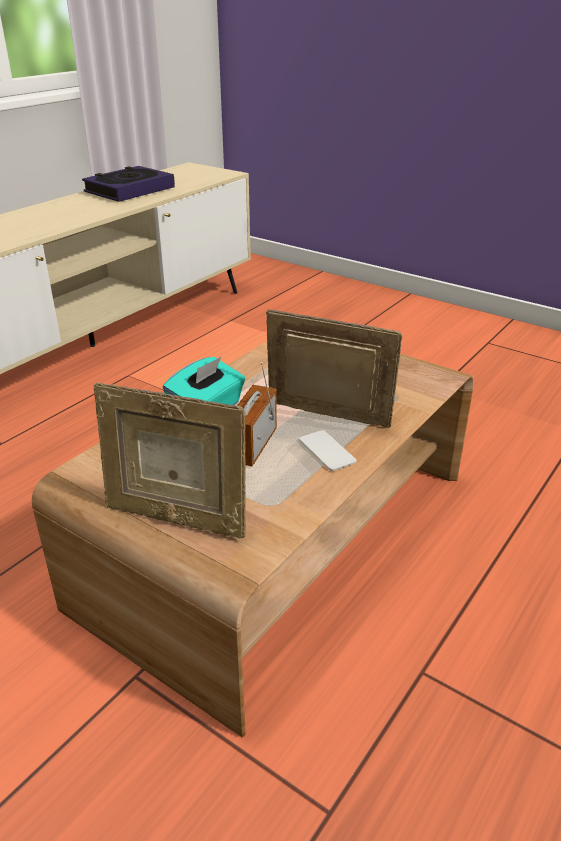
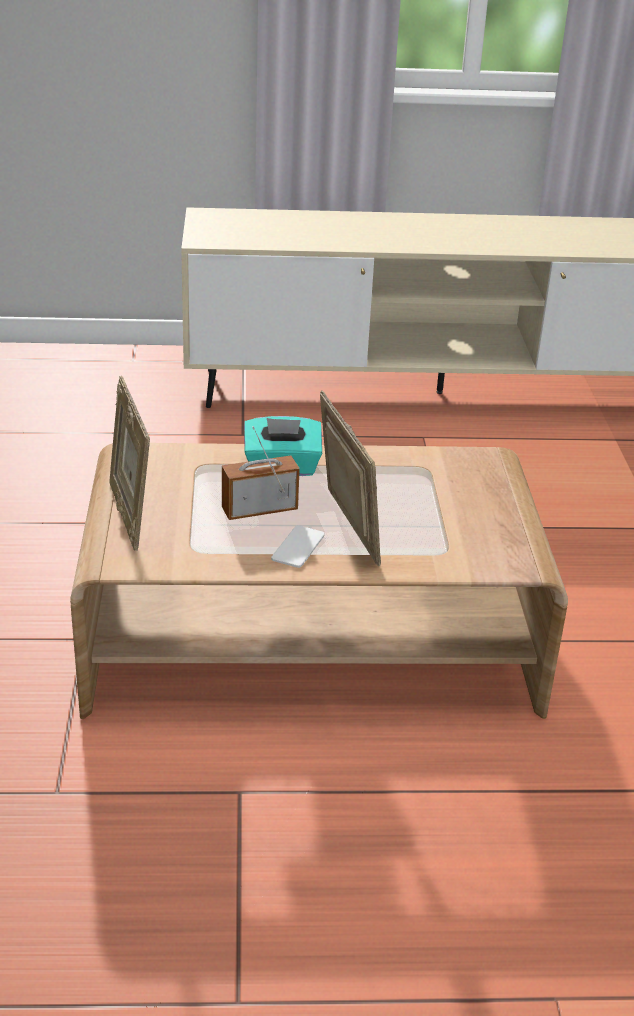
camera: 50 degrees right, 0 degrees up
(129, 190) = (558, 231): book -> none

